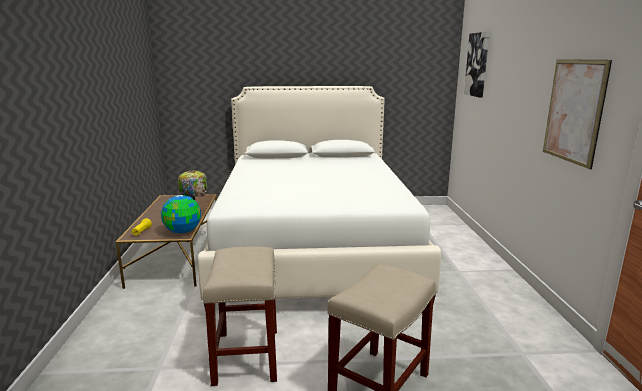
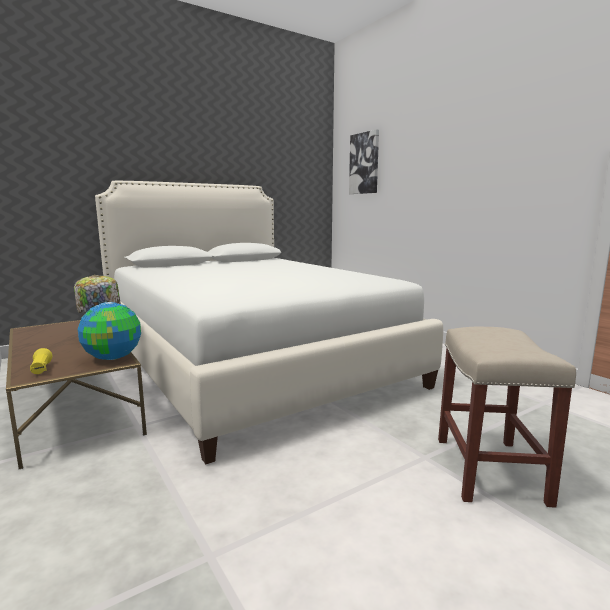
camera: 30 degrees left, 5 degrees down
(246, 355) = (315, 491): beige stool -> none
(574, 111) = (515, 180): picture -> none

